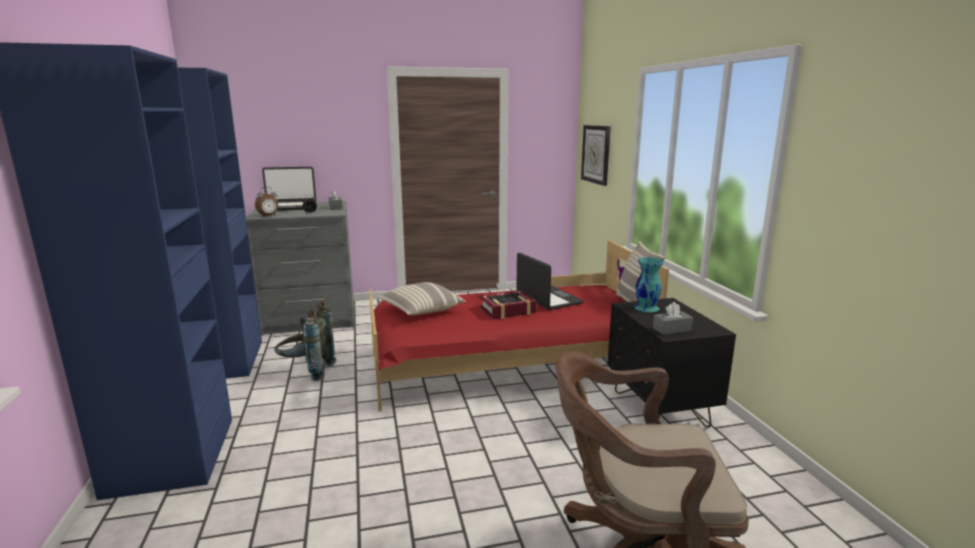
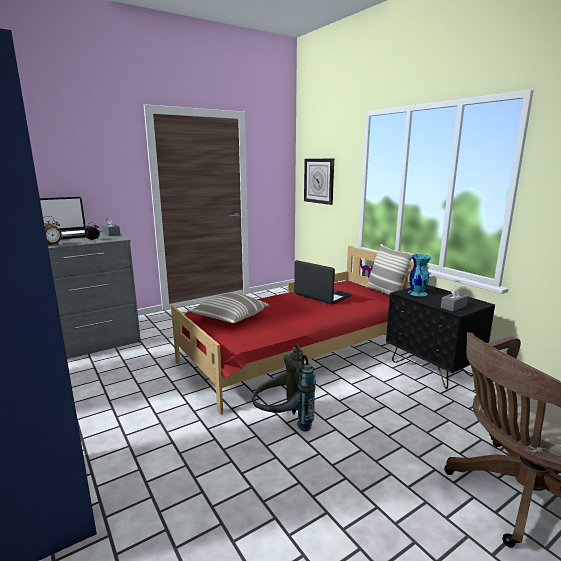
camera: 20 degrees left, 0 degrees up
(306, 371) = (123, 391): grey backpack -> grey backpack (283, 421)
(507, 310) = (300, 308): book -> none

